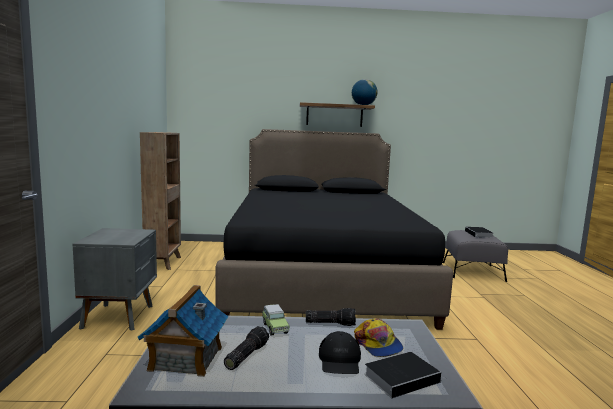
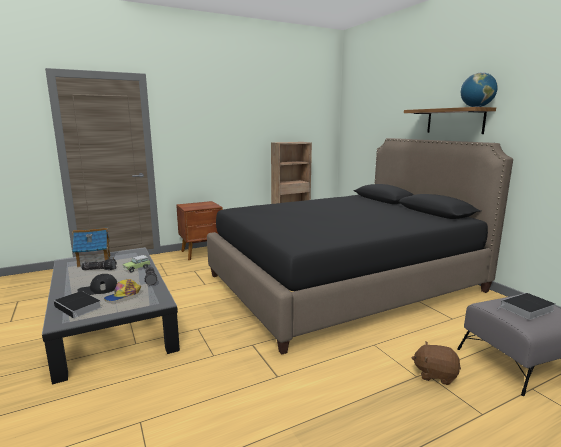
camera: 65 degrees right, 5 degrees up
(119, 316) = (202, 253): grey nightstand -> brown nightstand
(482, 292) = (435, 374): none -> brown plush toy

